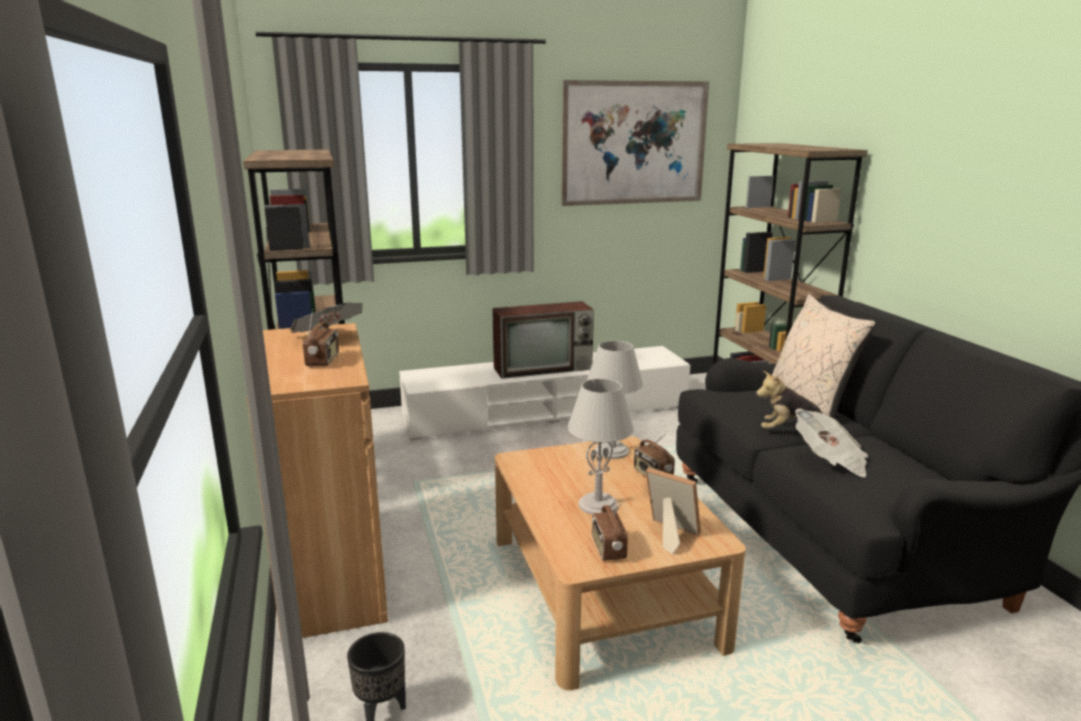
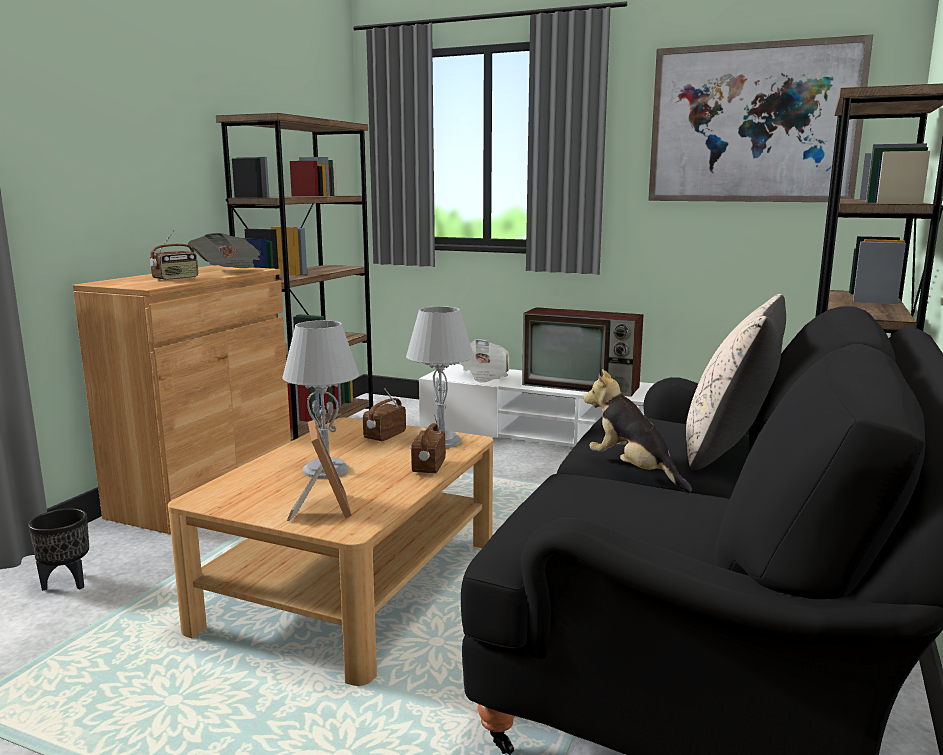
camera: 40 degrees right, 5 degrees down
(608, 549) = (250, 498): radio -> radio (384, 436)
(830, 461) = (597, 497): newspaper -> newspaper (484, 375)

